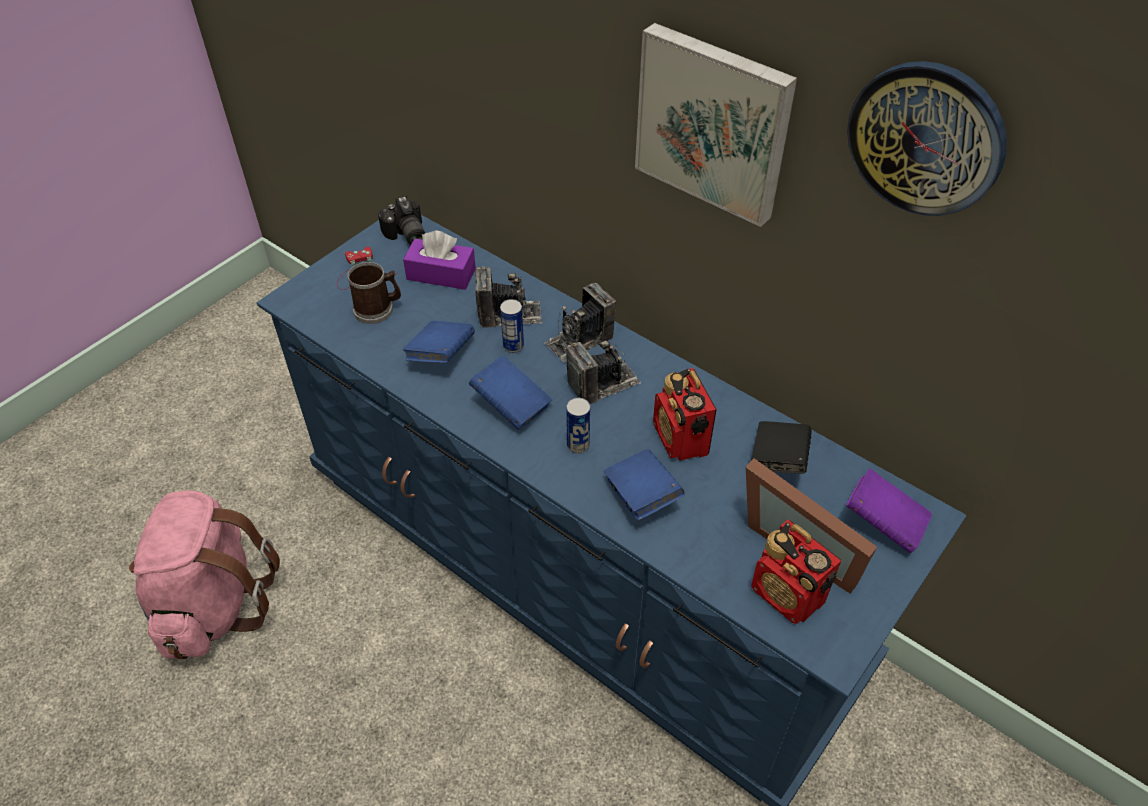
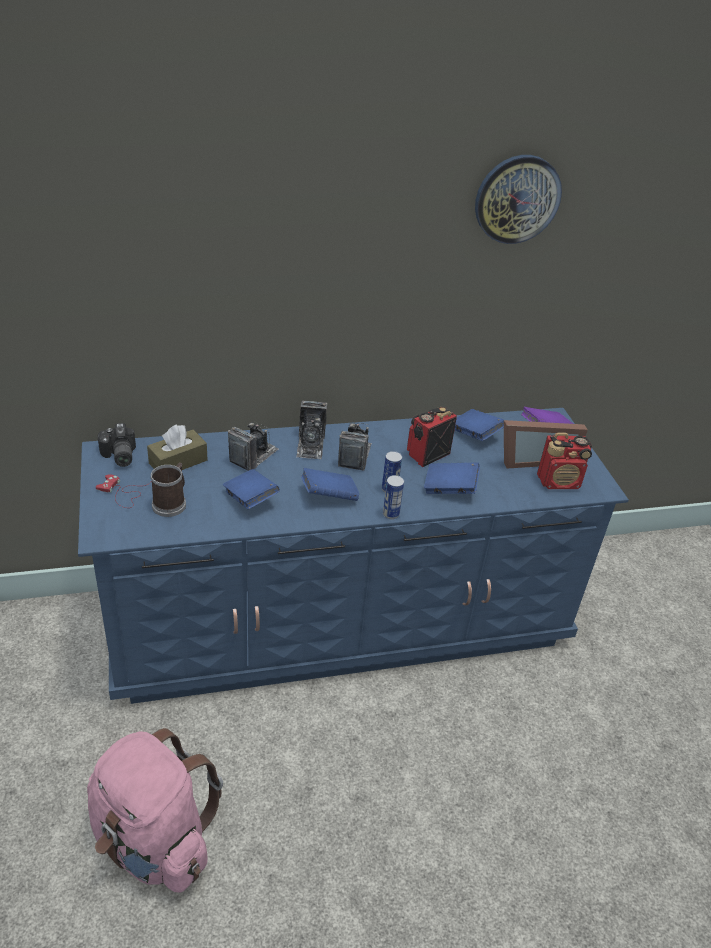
camera: 55 degrees left, 10 degrees down
(406, 236) = (118, 456): camera -> camera turned 60 degrees clockwise
(441, 274) = (178, 462): purple tissue box -> brown tissue box
(513, 346) = (282, 469): can -> can (391, 514)
(681, 440) = (427, 454): radio -> radio turned 120 degrees clockwise
(714, 122) = (382, 244): picture -> none
(778, 460) = (475, 434): black book -> blue book

